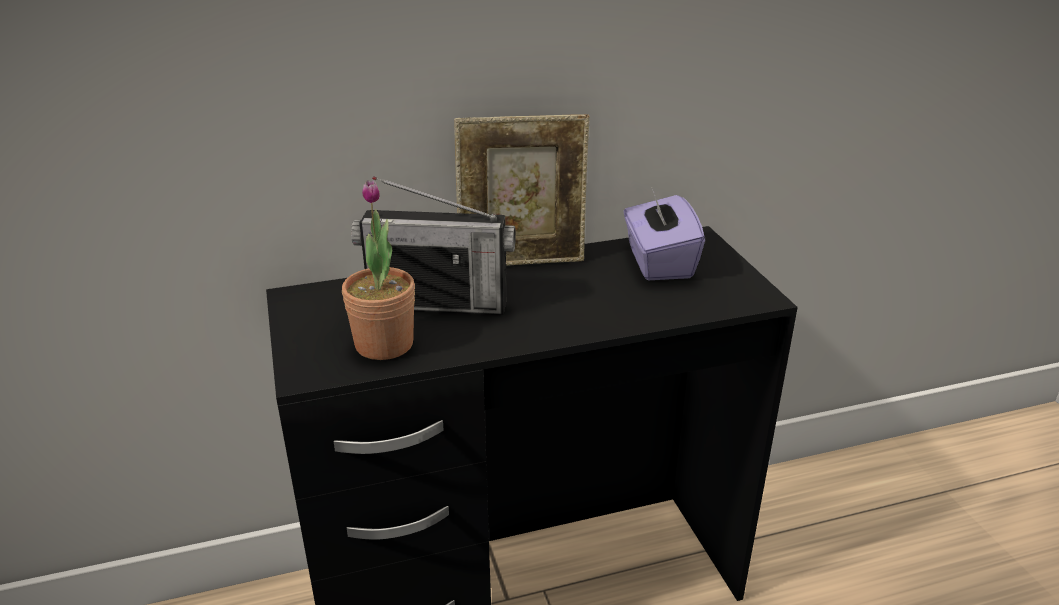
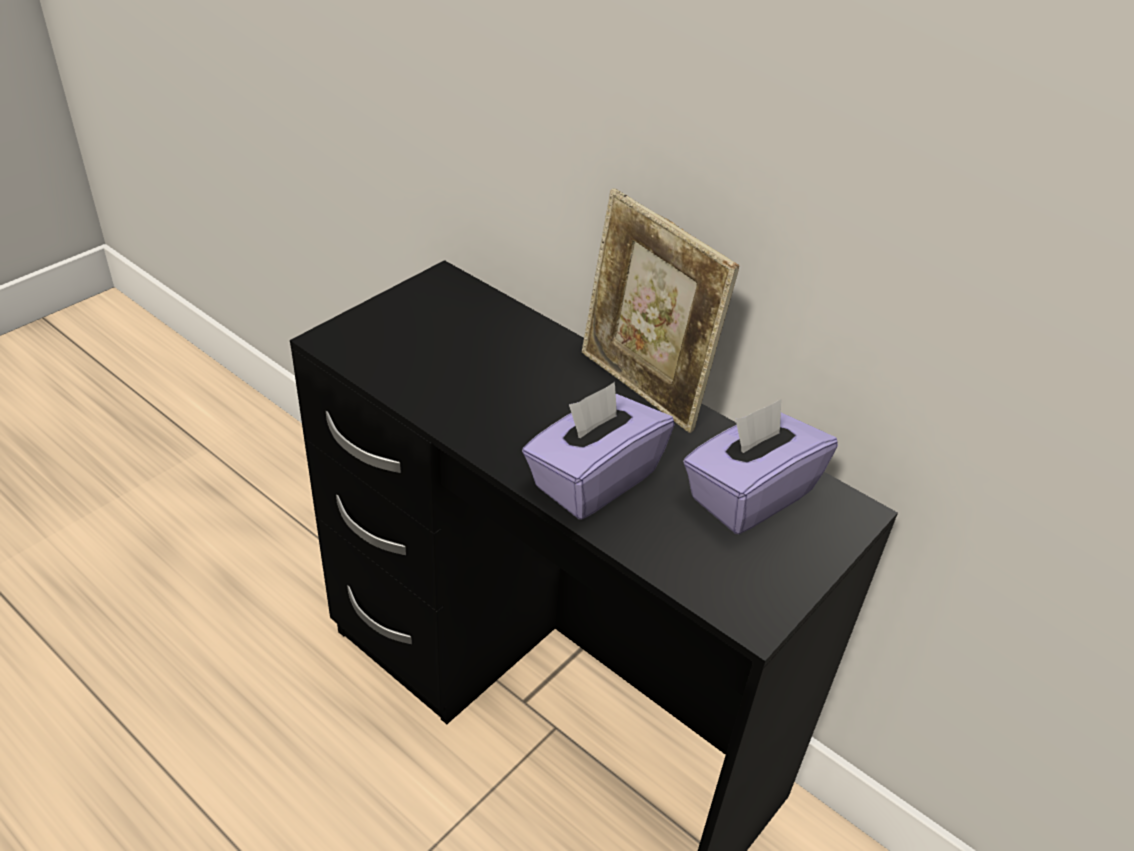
camera: 55 degrees right, 10 degrees up
(384, 344) = (409, 363): potted plant -> none
(438, 303) = (507, 366): radio -> none
(597, 309) = (593, 479): none -> purple tissue box

